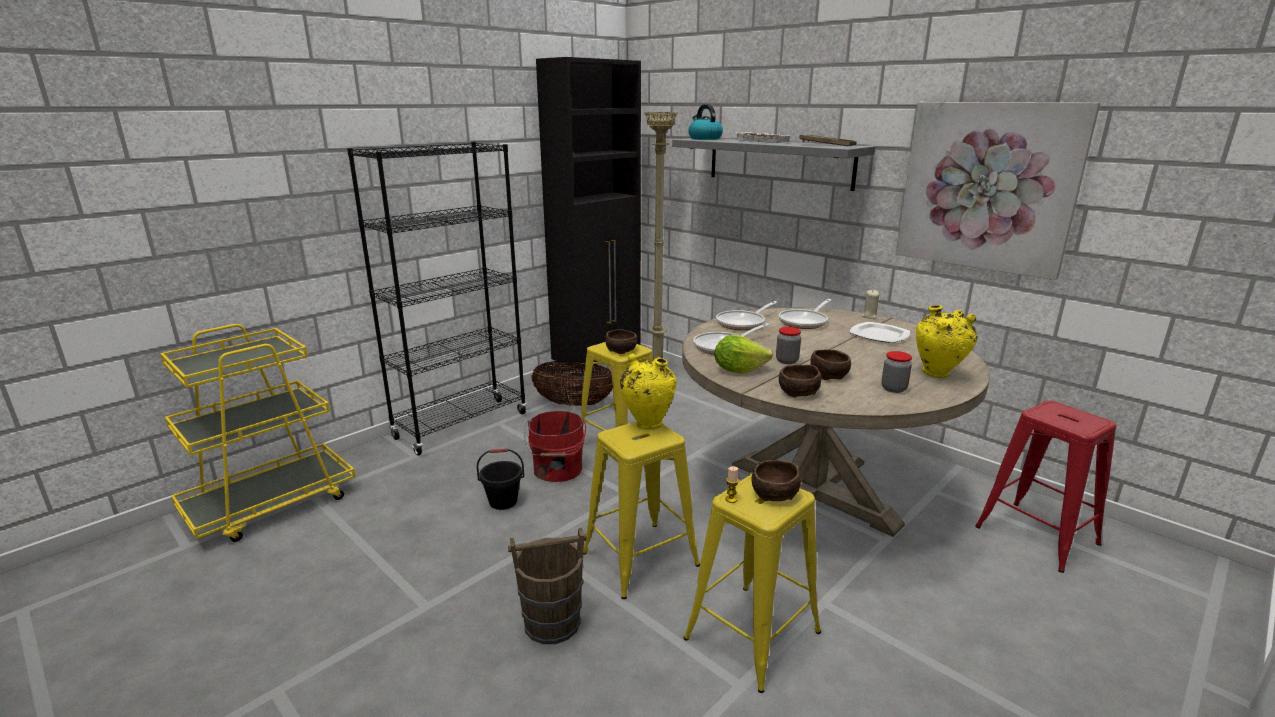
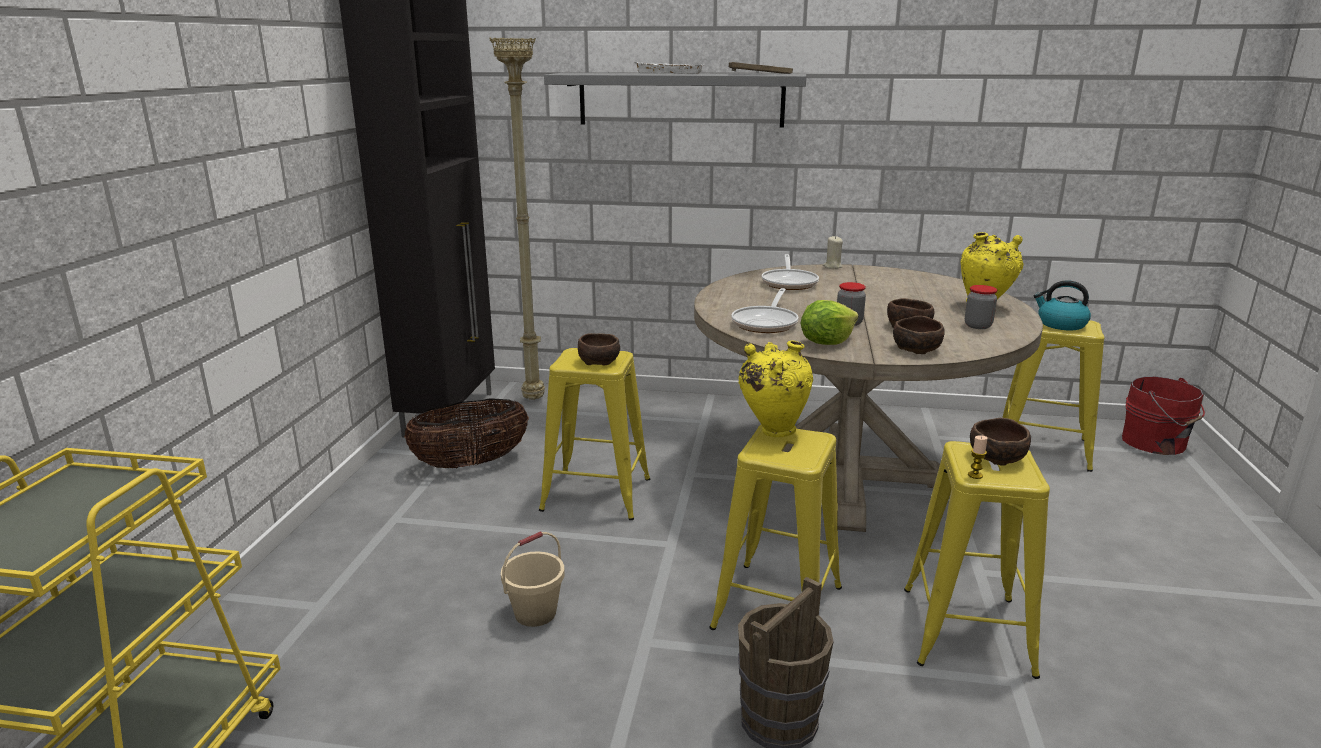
camera: 35 degrees left, 0 degrees up
(461, 426) = (340, 541): black bookcase -> none
(503, 502) = (535, 613): black bucket -> beige bucket
(557, 470) = (555, 548): red bucket -> red bucket (1156, 443)
(704, 139) = (581, 73): kettle -> kettle (1060, 324)
(743, 323) = (736, 296): frying pan -> none
(878, 335) = (873, 281): plate -> none
(987, 187) = (933, 111): picture -> none
(1036, 535) = (1042, 448): red stool -> yellow stool

